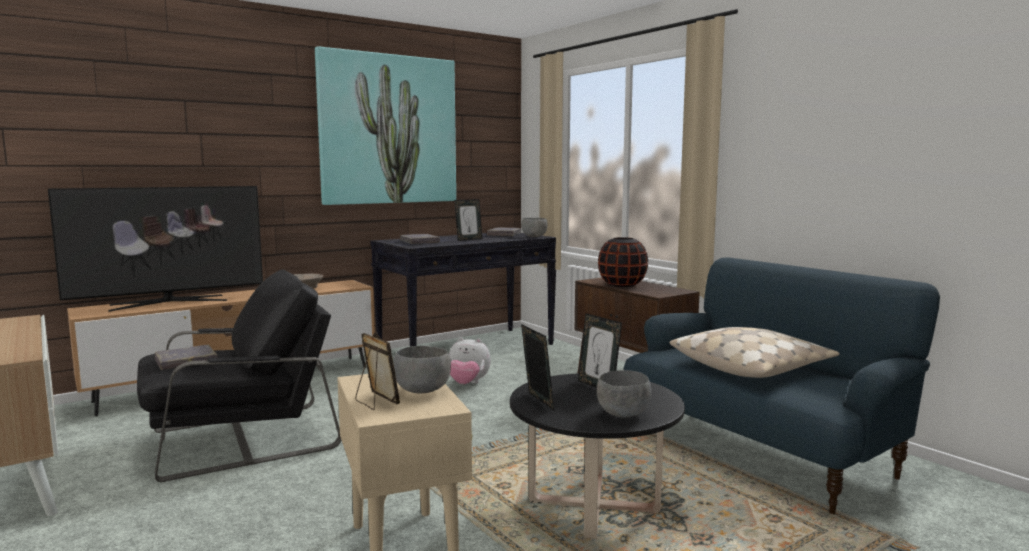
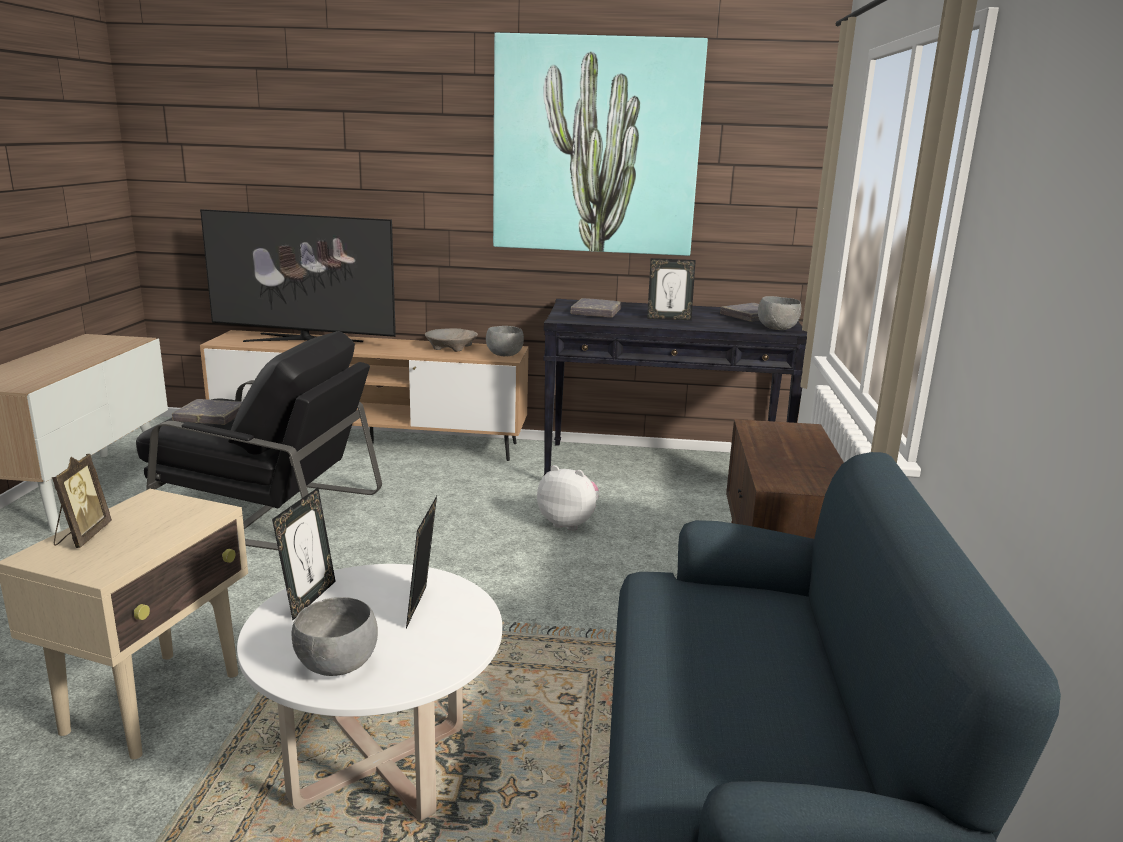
camera: 40 degrees right, 10 degrees up
(421, 391) = (146, 538): grey bowl -> grey bowl (504, 355)
(468, 384) = (568, 523): plush toy -> plush toy turned 150 degrees clockwise
(593, 506) = (380, 764): black coffee table -> white coffee table
(622, 285) = (776, 447): black vase -> none
(751, 367) = (736, 672): beige pillow -> none

